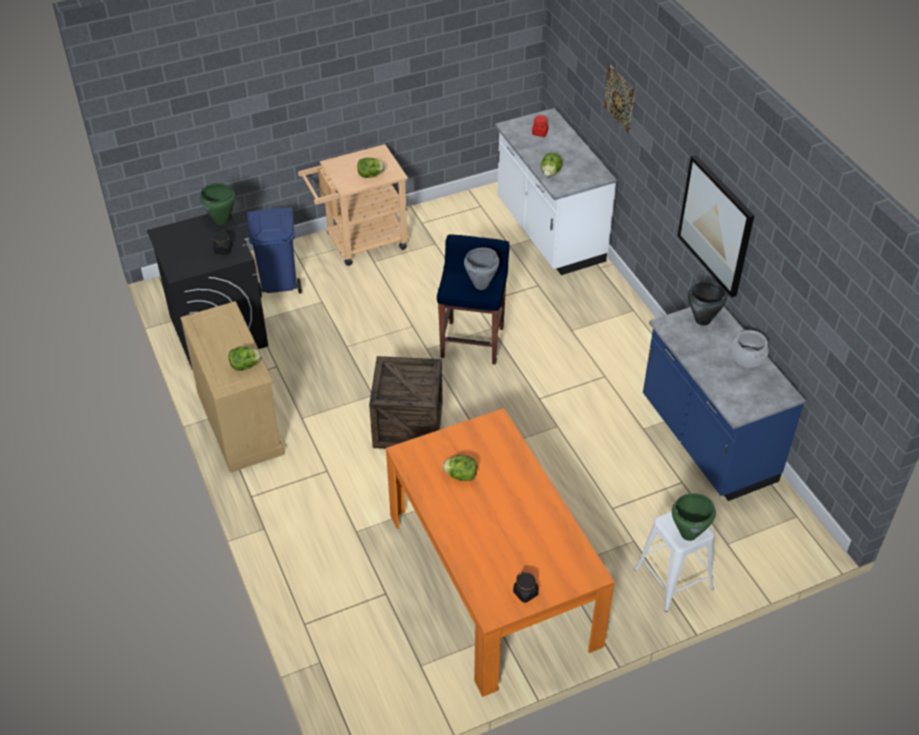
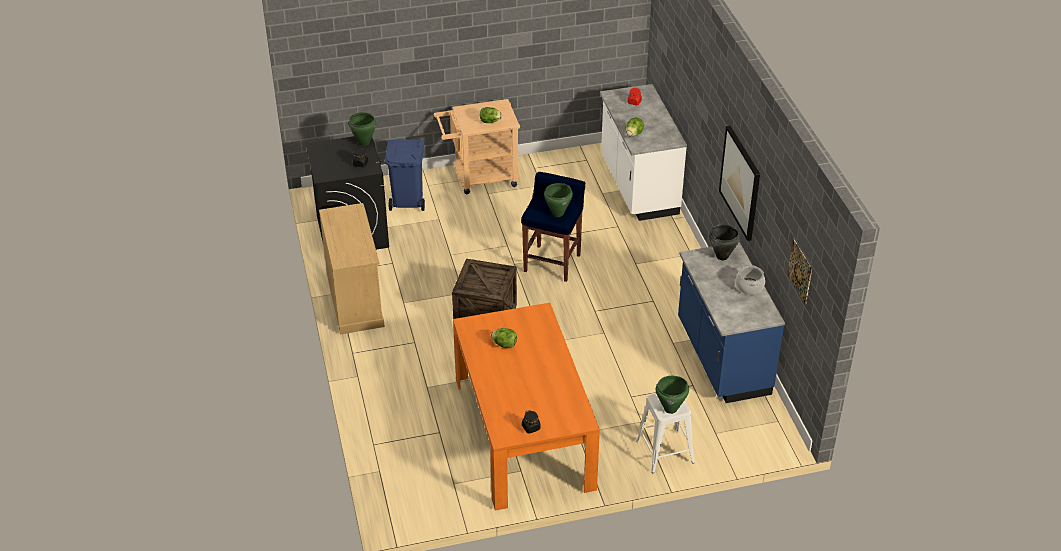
camera: 10 degrees right, 5 degrees down
(245, 366) = (360, 249): lettuce -> none
(480, 285) = (557, 213): grey cooking pot -> green cooking pot
(619, 98) = (689, 78): picture -> picture (800, 271)

